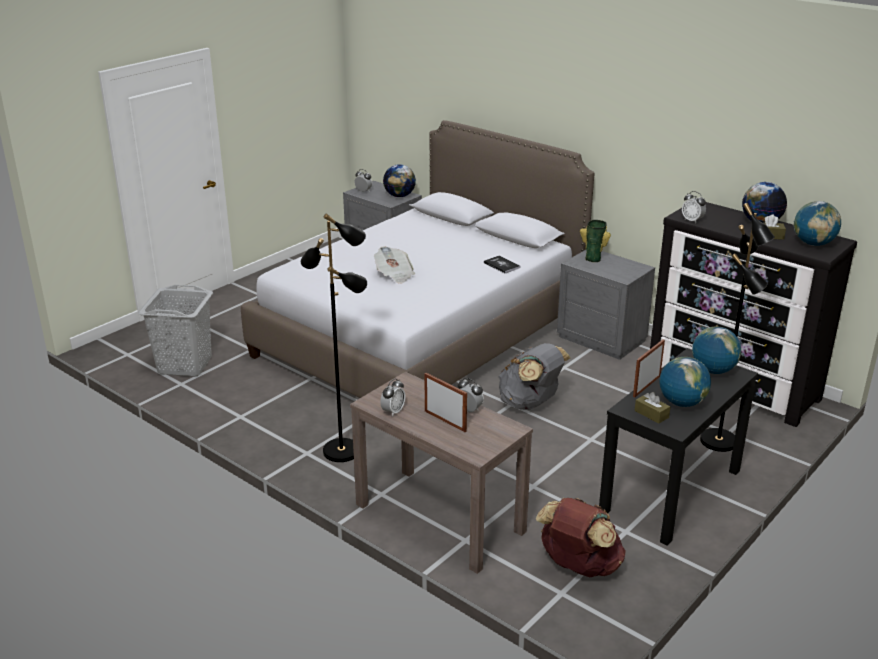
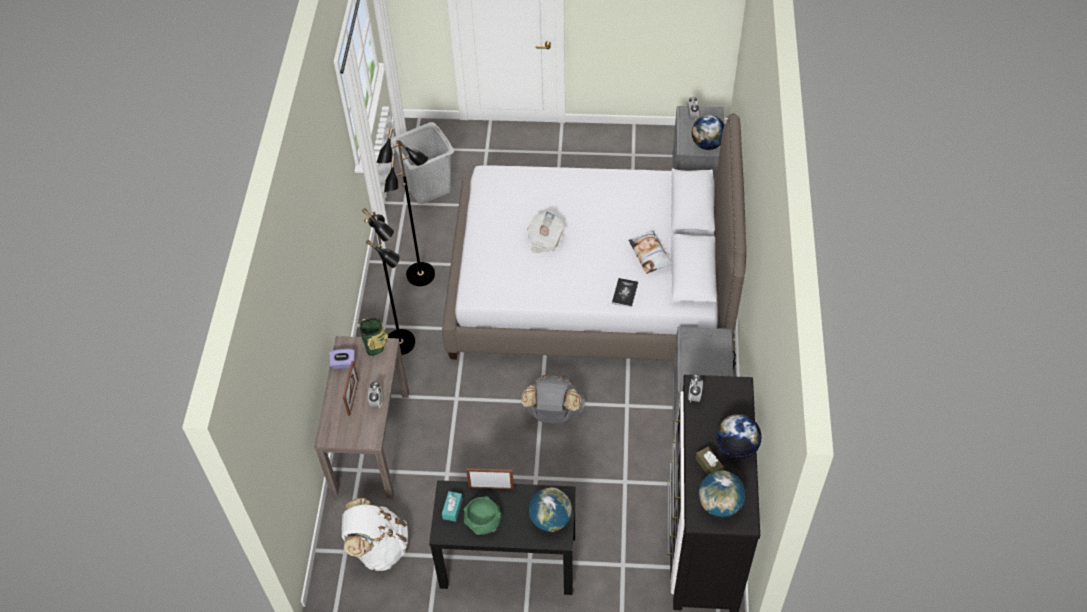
camera: 55 degrees right, 25 degrees up
(393, 411) = (343, 363): alarm clock -> purple tissue box
(477, 244) = (650, 254): none -> pillow
(579, 566) = (378, 547): brown backpack -> white backpack
(594, 258) = (710, 343): vase -> vase (376, 348)
(651, 414) = (452, 509): brown tissue box -> turquoise tissue box
(682, 403) = (483, 520): globe -> green bowl
(720, 441) = (604, 564): black floor lamp -> black floor lamp (421, 275)

